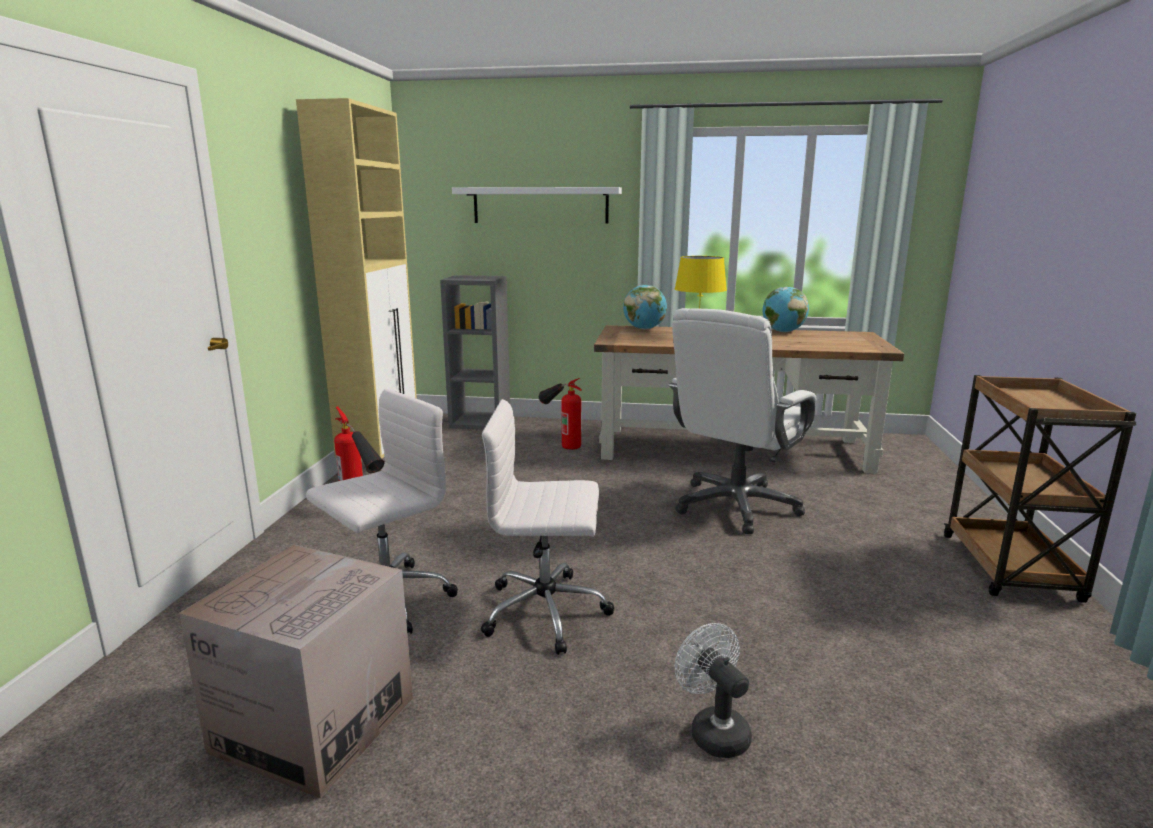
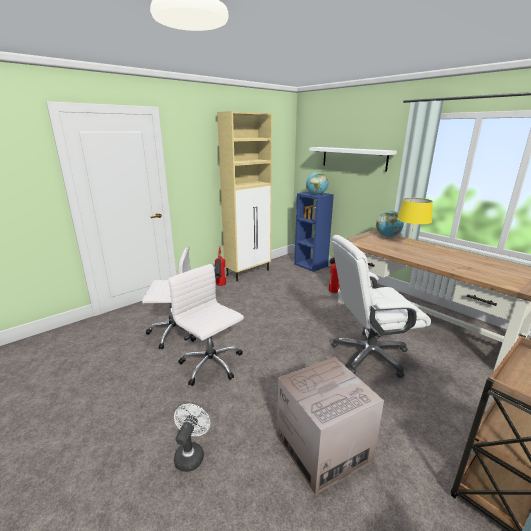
camera: 40 degrees right, 5 degrees up
(315, 724) = (100, 366): cardboard box -> cardboard box (323, 448)
(481, 422) = (311, 265): grey bookcase -> blue bookcase
(783, 332) = (476, 257): globe -> globe (316, 194)

